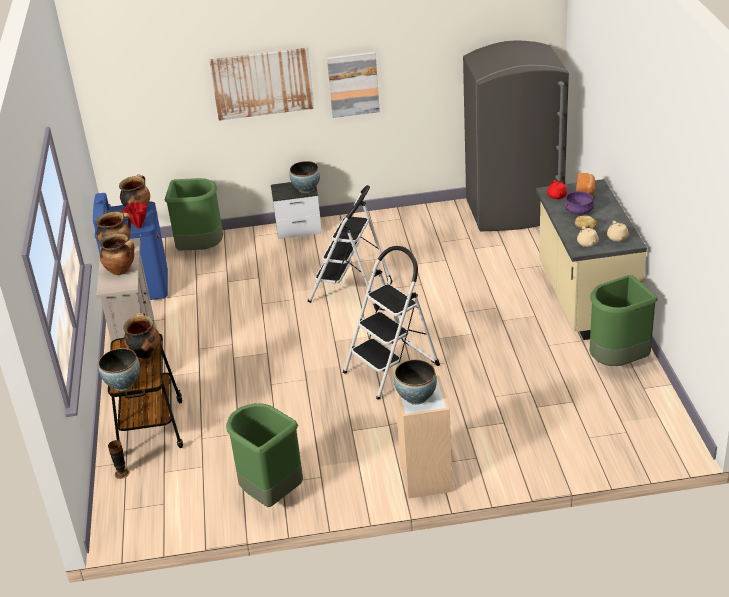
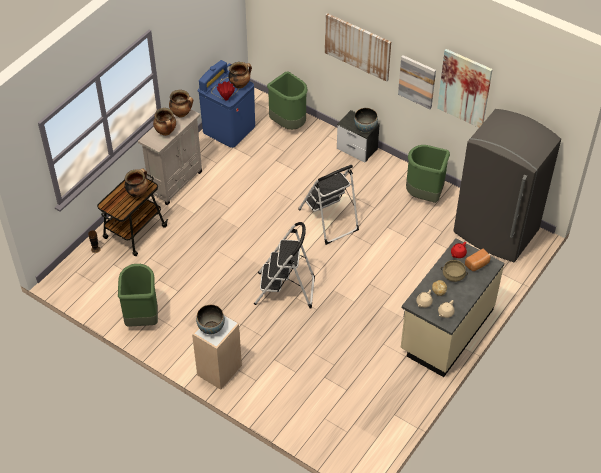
camera: 40 degrees right, 15 degrees up
(123, 384) = (108, 205): bowl -> none
(416, 55) = (464, 88): none -> picture
(578, 211) = (453, 275): purple cooking pot -> beige cooking pot
(618, 361) = (405, 386): green trash can -> green trash can (424, 195)

